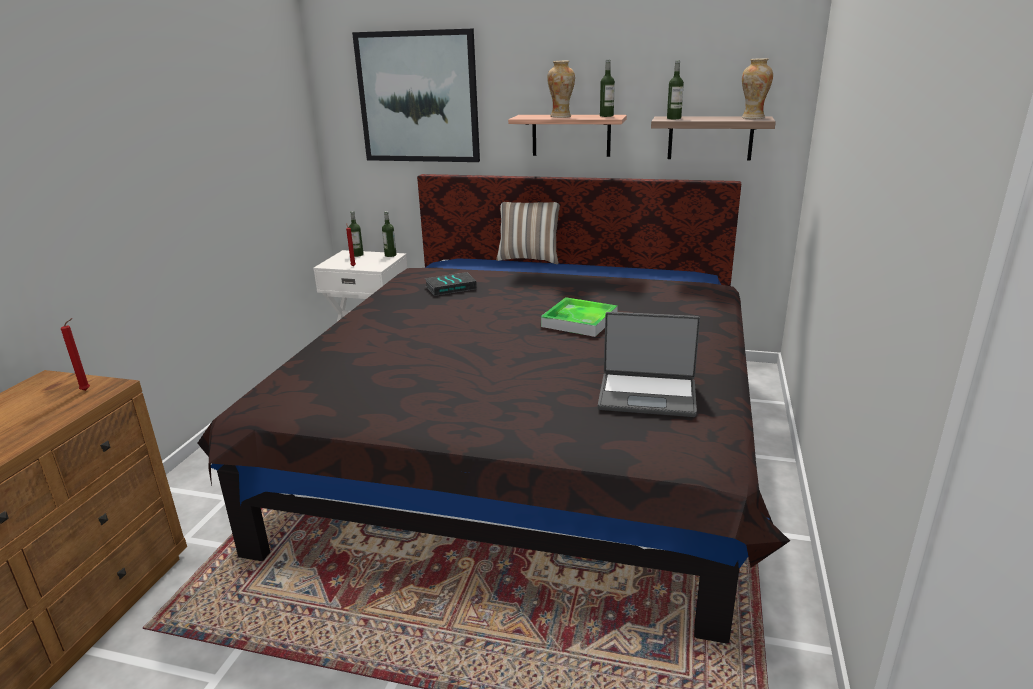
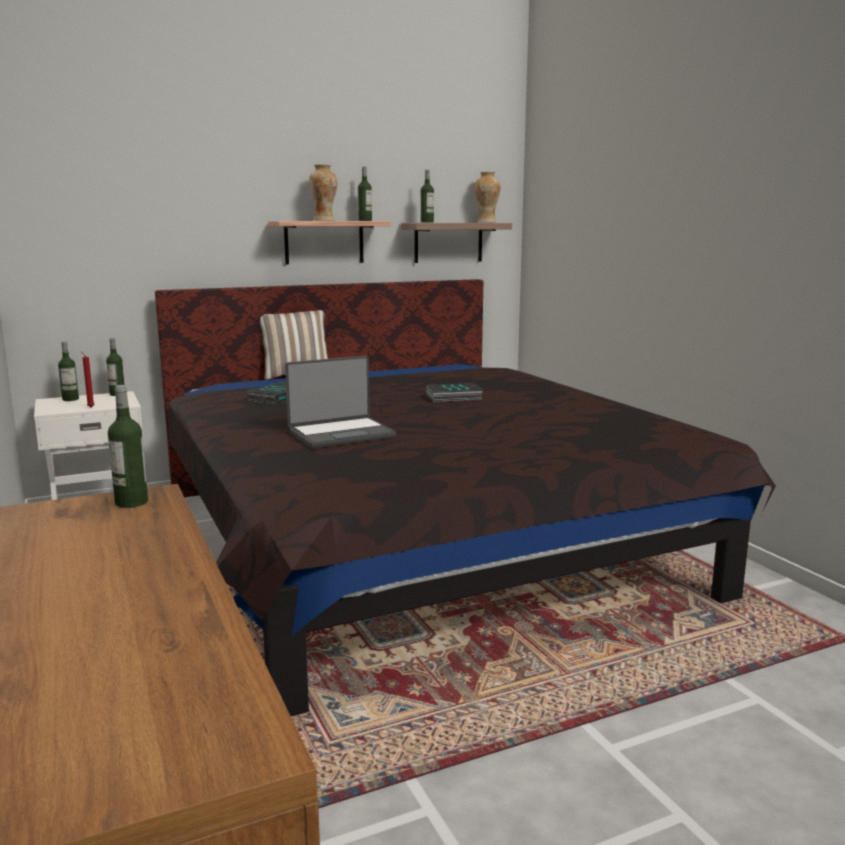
camera: 40 degrees left, 10 degrees down
(87, 390) = (131, 502): red candle -> bottle
(418, 97) = (147, 201): picture -> none
(579, 321) = (453, 397): tray -> book
(647, 395) = (605, 421): laptop -> laptop (341, 434)

